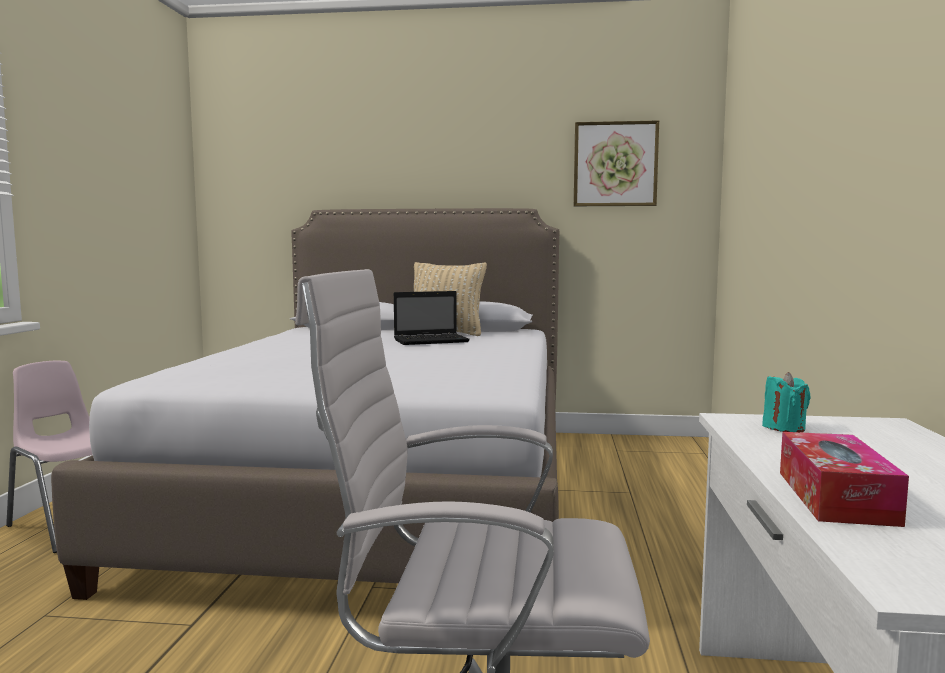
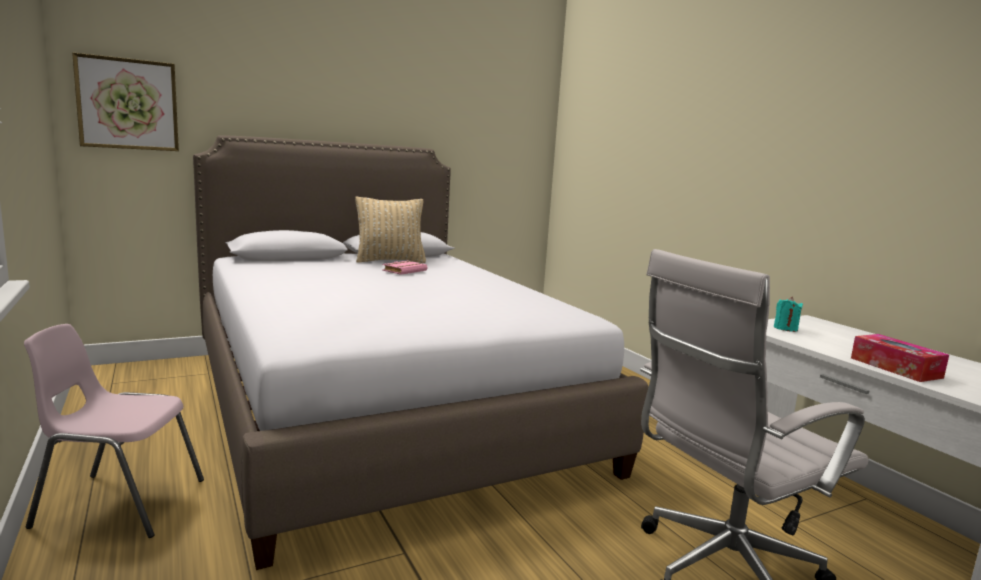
camera: 35 degrees left, 5 degrees up
(432, 341) = (404, 270): laptop -> pink book
(615, 164) = (488, 116): picture -> picture (128, 104)

